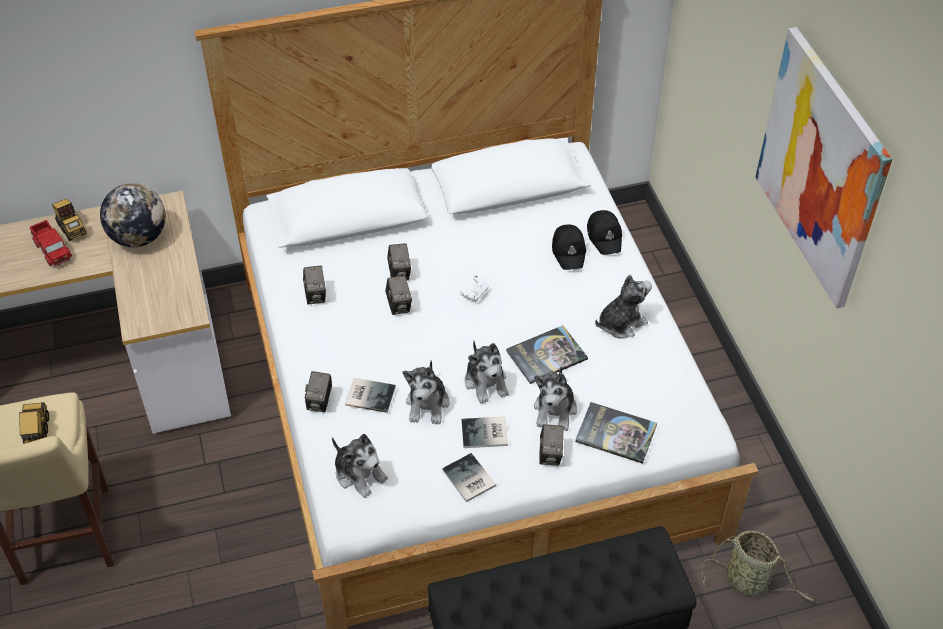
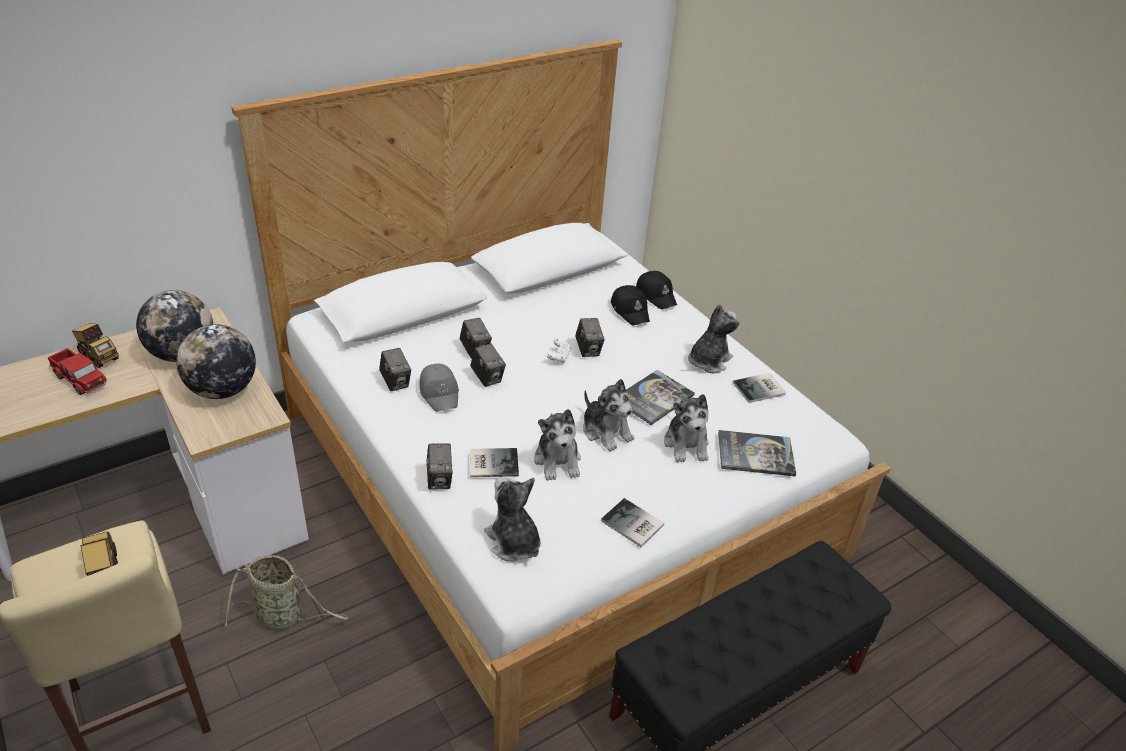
camera: 20 degrees left, 10 degrees down
(162, 281) = (223, 390): none -> globe
(350, 313) = (440, 392): none -> grey cap
(359, 474) = (513, 542): plush toy -> plush toy turned 150 degrees counterclockwise
(485, 434) = (629, 478): book -> book (760, 389)
(550, 455) = (703, 485): camera -> camera (588, 350)
(749, 583) = (886, 591): basket -> basket (283, 617)
(820, 168) = (900, 157): picture -> none

